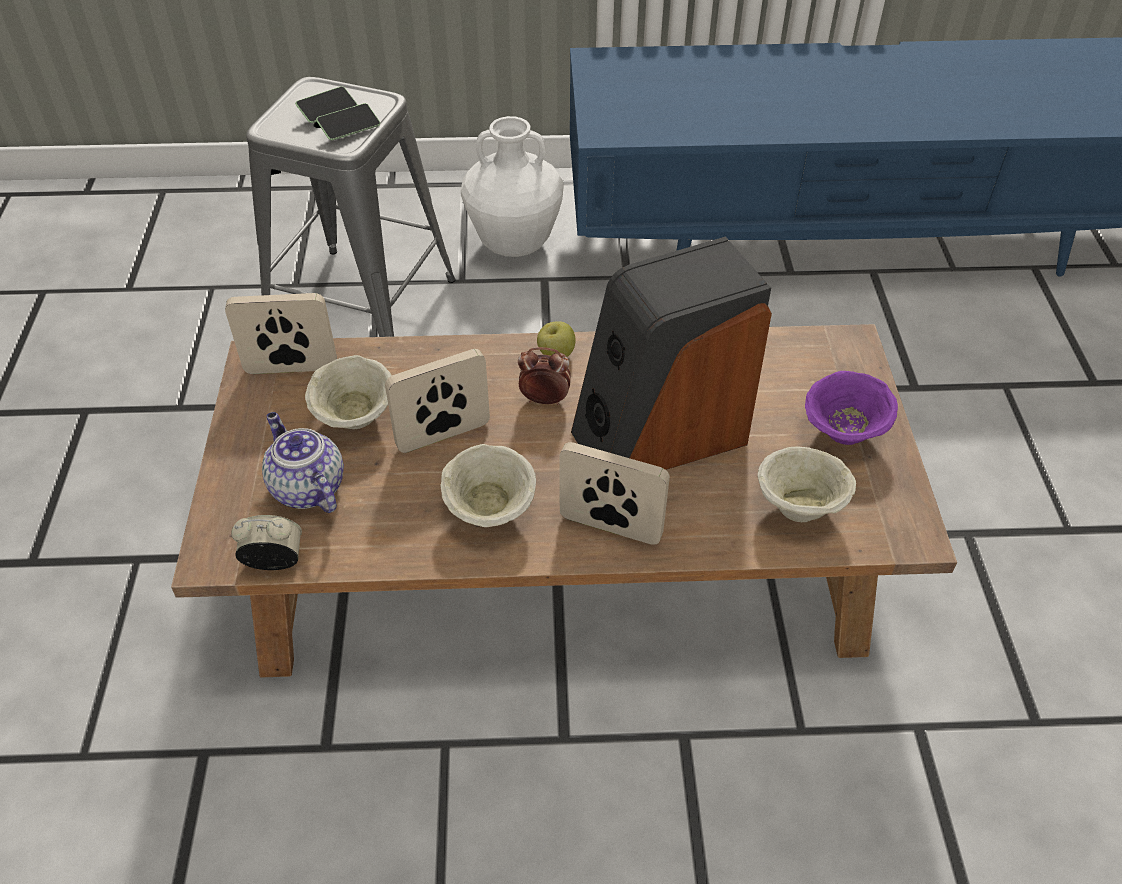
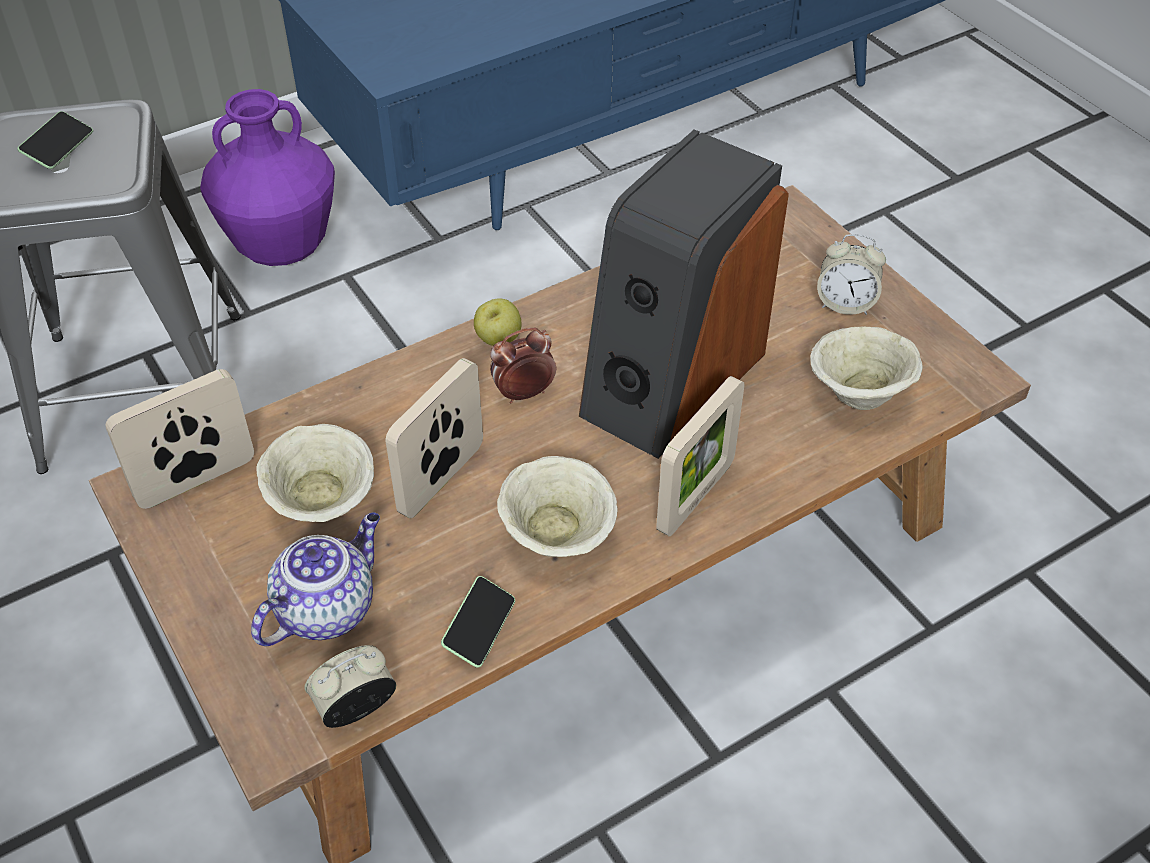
camera: 30 degrees left, 0 degrees up
(306, 488) = (327, 608): teapot -> teapot turned 105 degrees clockwise
(349, 129) = (107, 161): phone -> phone (479, 629)
(515, 245) = (283, 249): white vase -> purple vase
(610, 527) = (695, 497): picture frame -> picture frame turned 135 degrees clockwise
(844, 433) = (845, 303): purple bowl -> alarm clock

